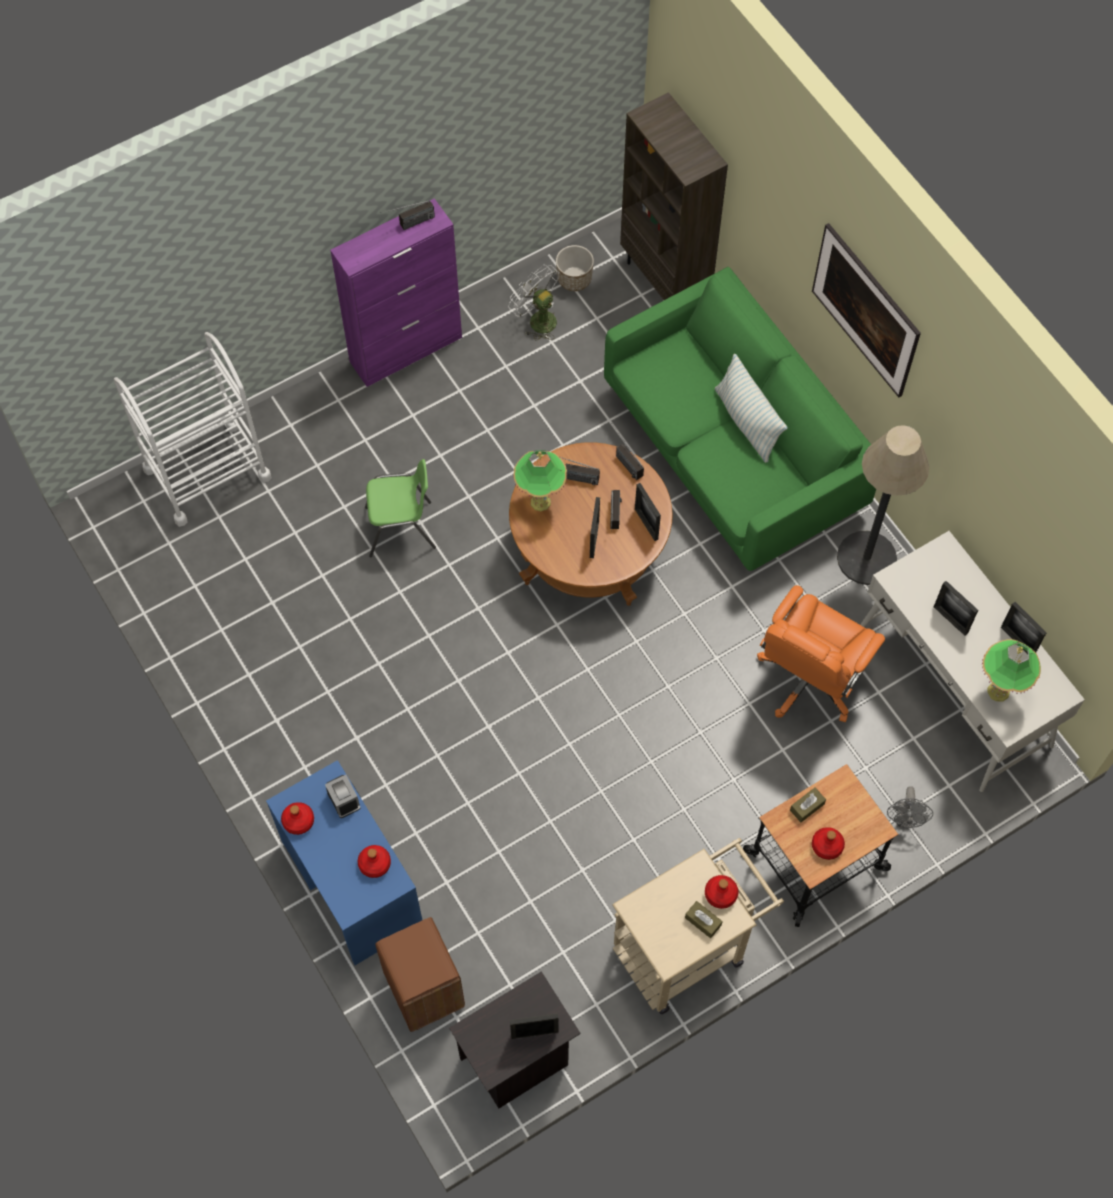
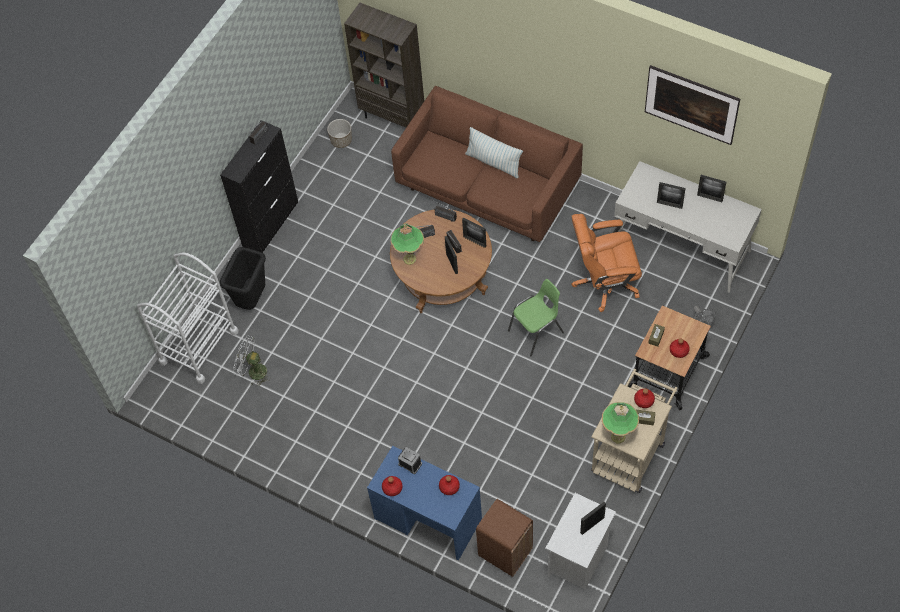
camera: 25 degrees left, 5 degrees down
(316, 444) = (252, 299): none -> black trash can
(401, 529) = (331, 319): green chair -> green chair (536, 332)
(406, 349) = (271, 223): purple cabinet -> black cabinet
(516, 1061) = (579, 559): black nightstand -> white nightstand
(537, 319) = (334, 171): white fan -> white fan (253, 371)
(733, 452) = (488, 187): green sofa -> brown sofa
(809, 679) = (604, 282): orange office chair -> orange office chair turned 75 degrees clockwise
(861, 326) = (541, 72): picture -> picture (690, 115)
(866, 558) = (594, 206): floor lamp -> none
(998, 691) = (716, 227): table lamp -> table lamp (618, 436)

